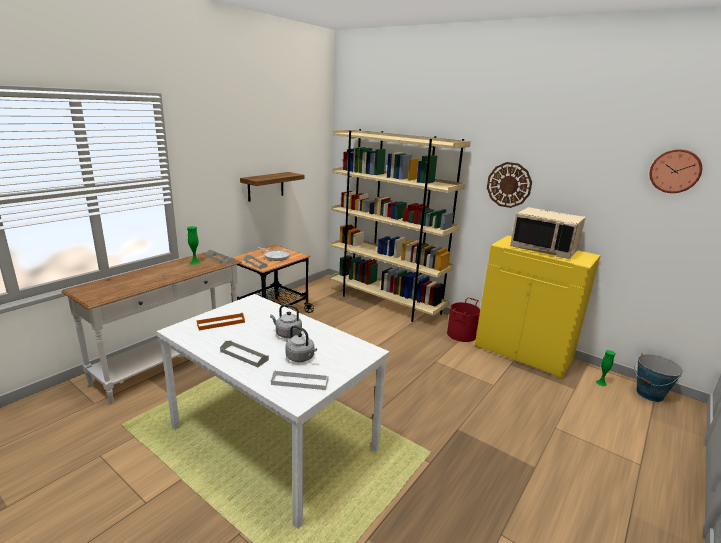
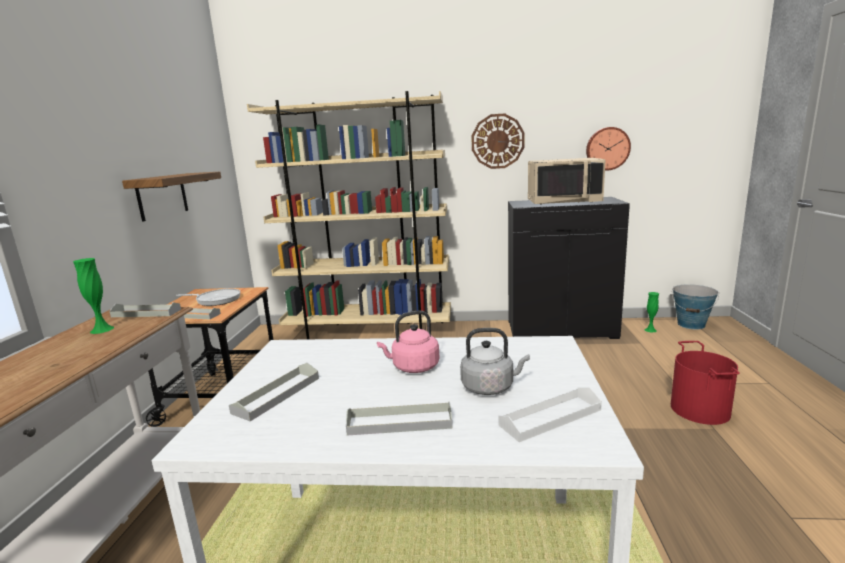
camera: 30 degrees left, 5 degrees down
(221, 323) = (277, 395): orange tray -> grey tray
(287, 334) = (413, 367): grey kettle -> pink kettle
(462, 334) = (487, 334): red bucket -> red bucket (700, 409)
(524, 352) = (561, 329): yellow cabinet -> black cabinet
(675, 171) = (664, 92): wall clock -> wall clock (607, 148)

